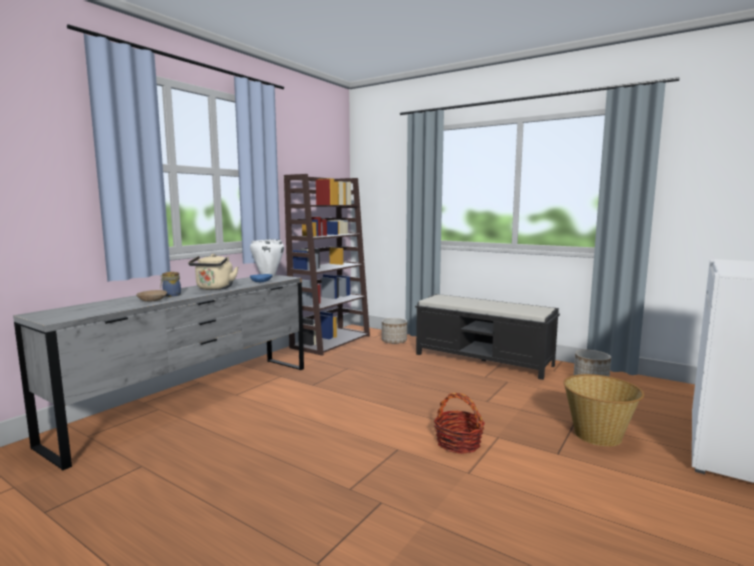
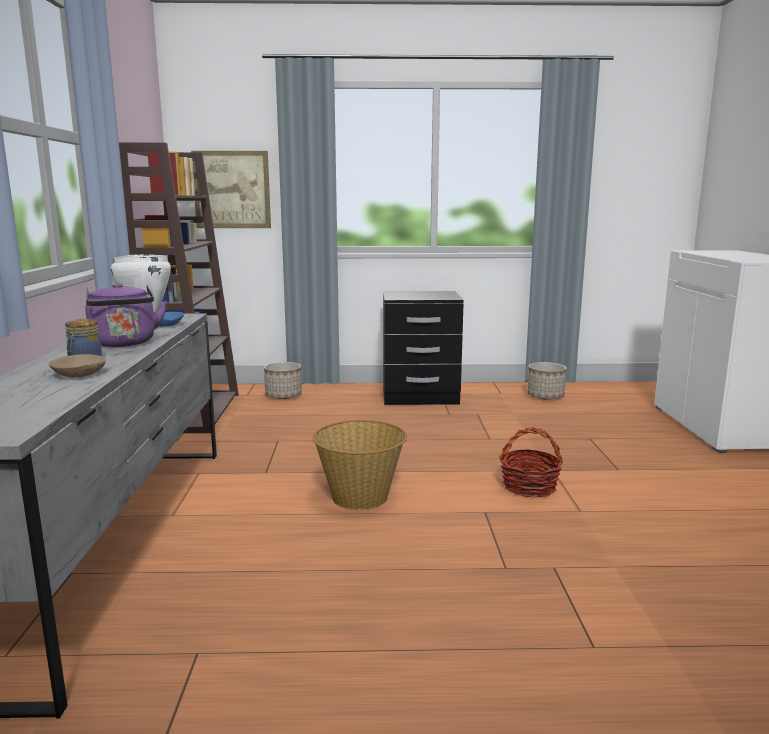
camera: 35 degrees left, 5 degrees up
(214, 288) = (125, 344): beige kettle -> purple kettle
(383, 201) = (232, 190): none -> picture
(484, 360) = (420, 396): black bench -> black nightstand
(598, 435) = (622, 444): basket -> basket (360, 497)

